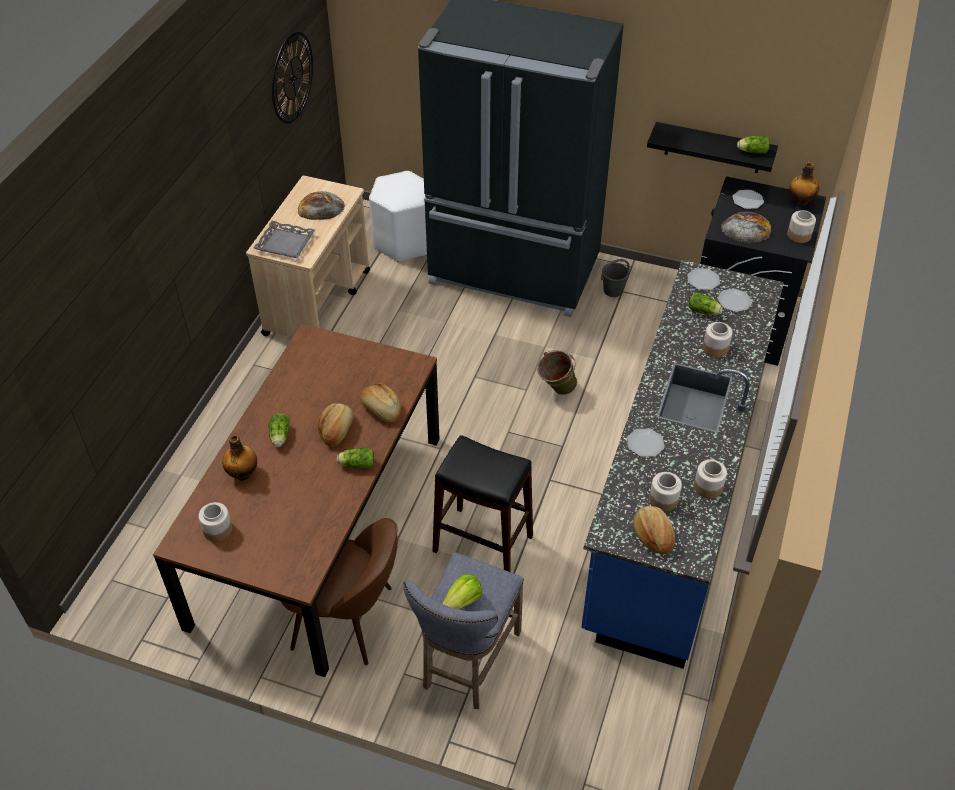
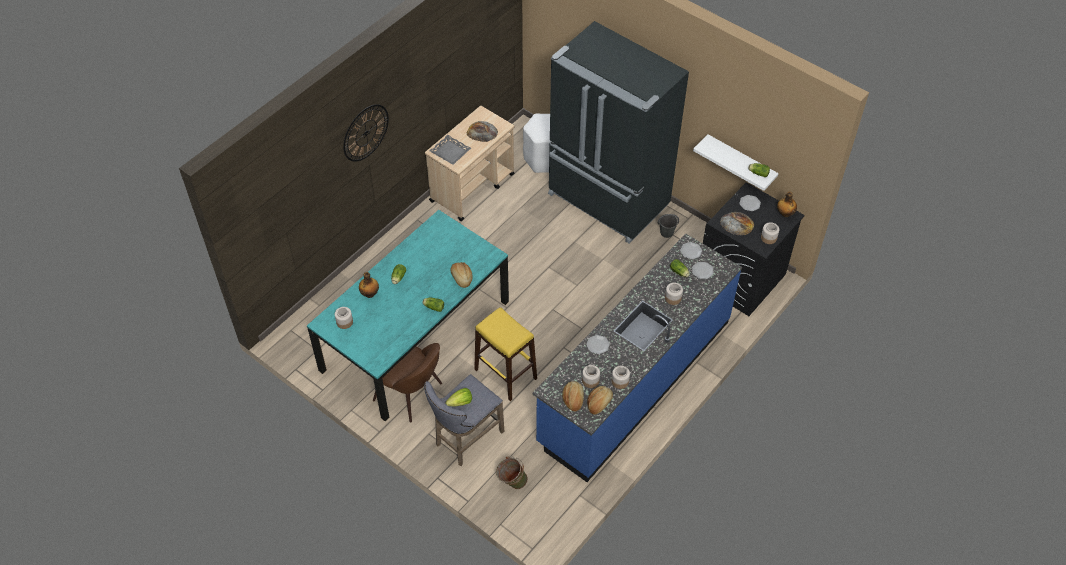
camera: 20 degrees right, 5 degrees up
(292, 78) = (483, 46): wall clock -> wall clock (366, 133)
(319, 529) = (415, 336): brown dining table -> turquoise dining table
(337, 430) = (431, 283): bread -> bread (599, 403)
(482, 544) = (505, 374): black stool -> yellow stool
(555, 390) = (595, 290): green bucket -> green bucket (511, 482)
(713, 148) = (741, 161): black shelf -> white shelf

